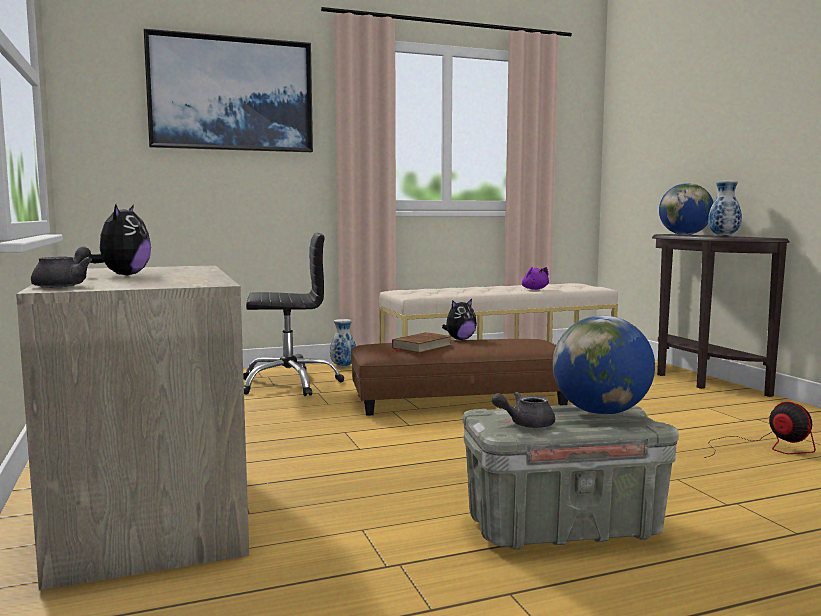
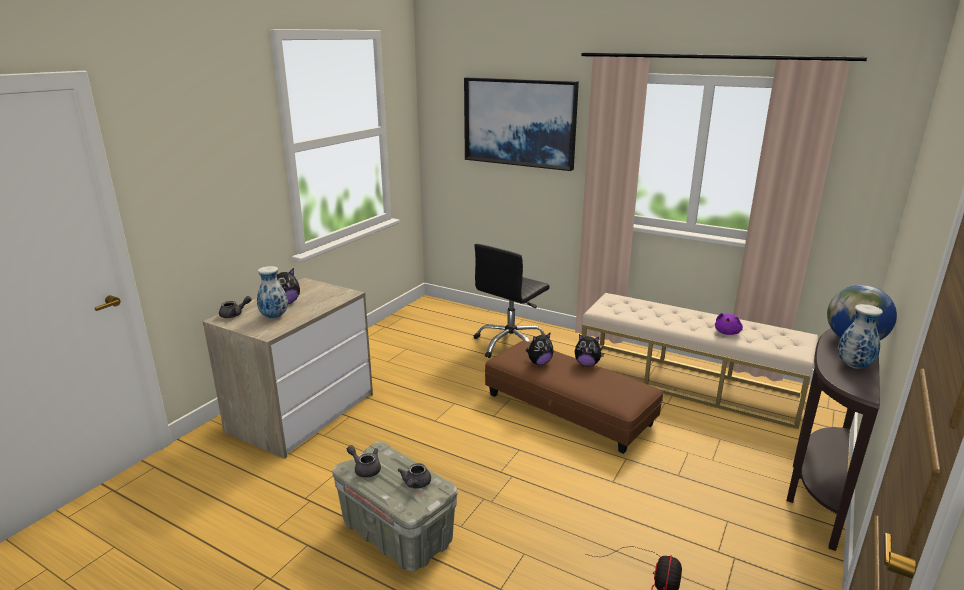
camera: 50 degrees right, 15 degrees up
(289, 384) = (510, 344): black office chair -> black office chair turned 90 degrees clockwise
(343, 366) = (574, 338): vase -> vase (275, 316)
(421, 347) = (539, 362): brown book -> plush toy
(601, 412) = (415, 484): globe -> grey teapot

